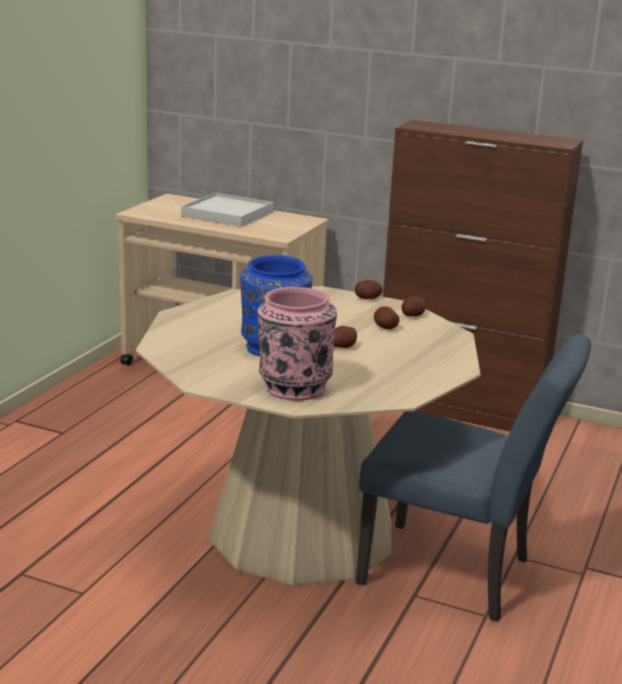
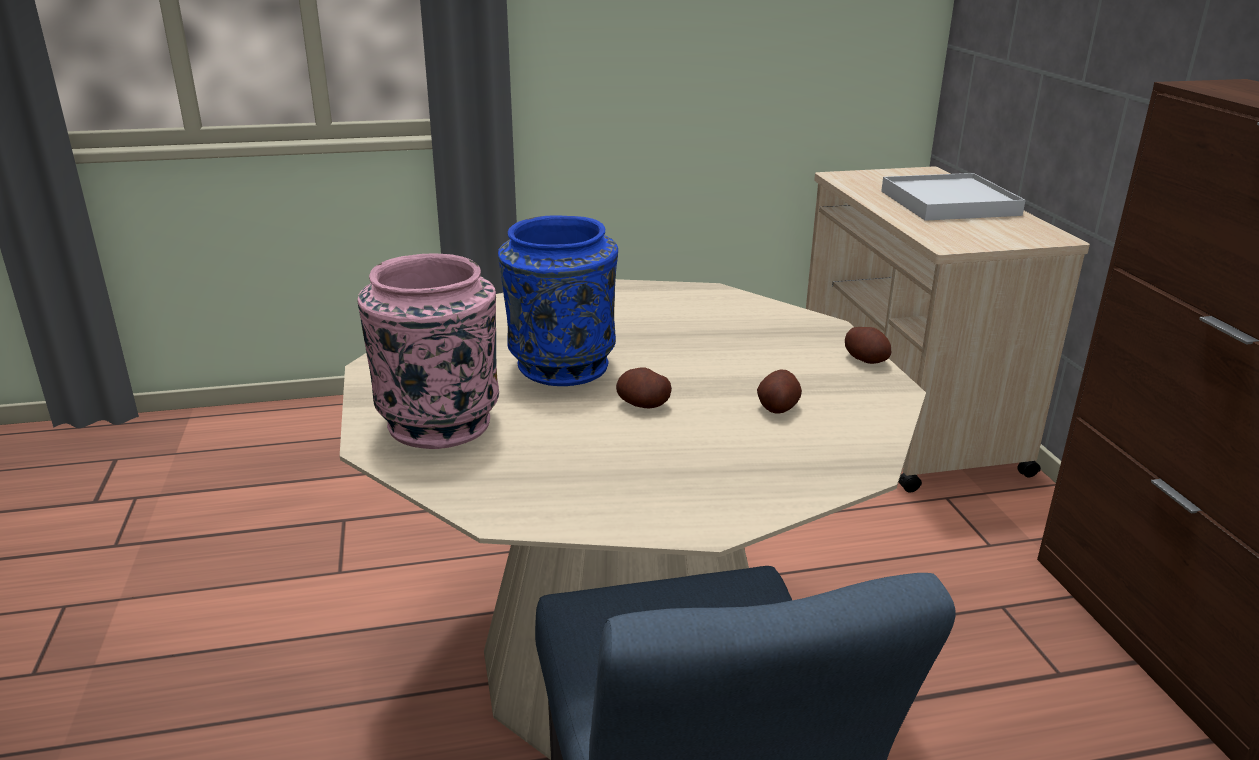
camera: 55 degrees right, 5 degrees up
(413, 315) = (867, 411): potato -> none

